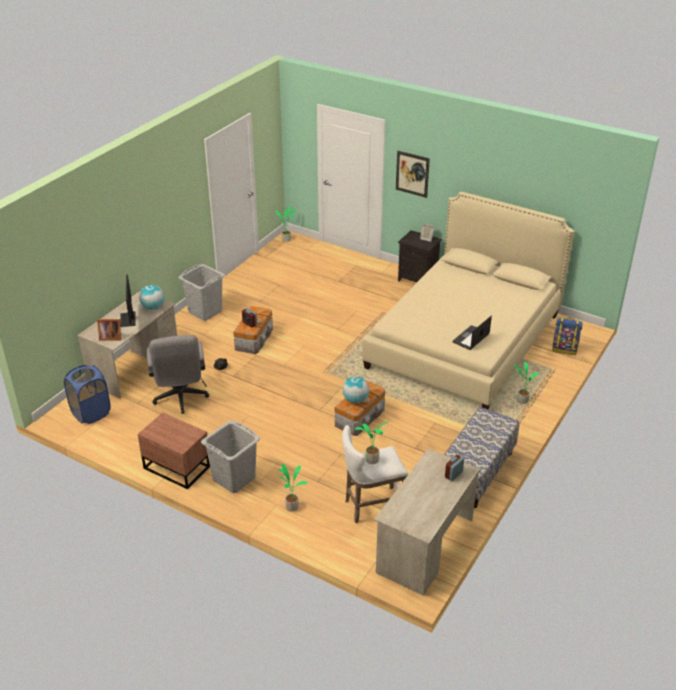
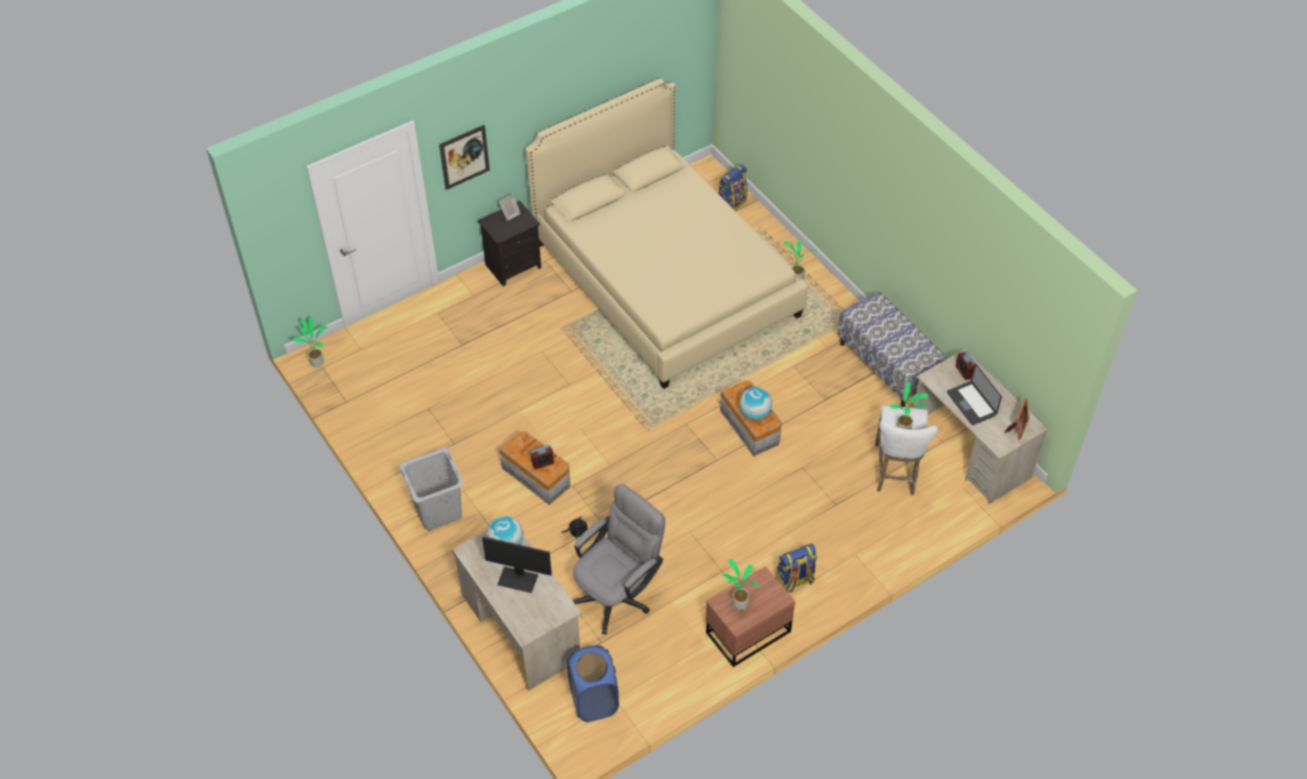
camera: 65 degrees left, 15 degrees up
(110, 337) = (549, 609): picture frame -> picture frame (1017, 427)
(180, 398) = (618, 592): grey office chair -> grey office chair turned 60 degrees counterclockwise
(233, 478) = (794, 581): grey laundry basket -> backpack
(291, 506) = (863, 541): potted plant -> potted plant (738, 603)
(471, 338) = (737, 265): laptop -> laptop (971, 404)

